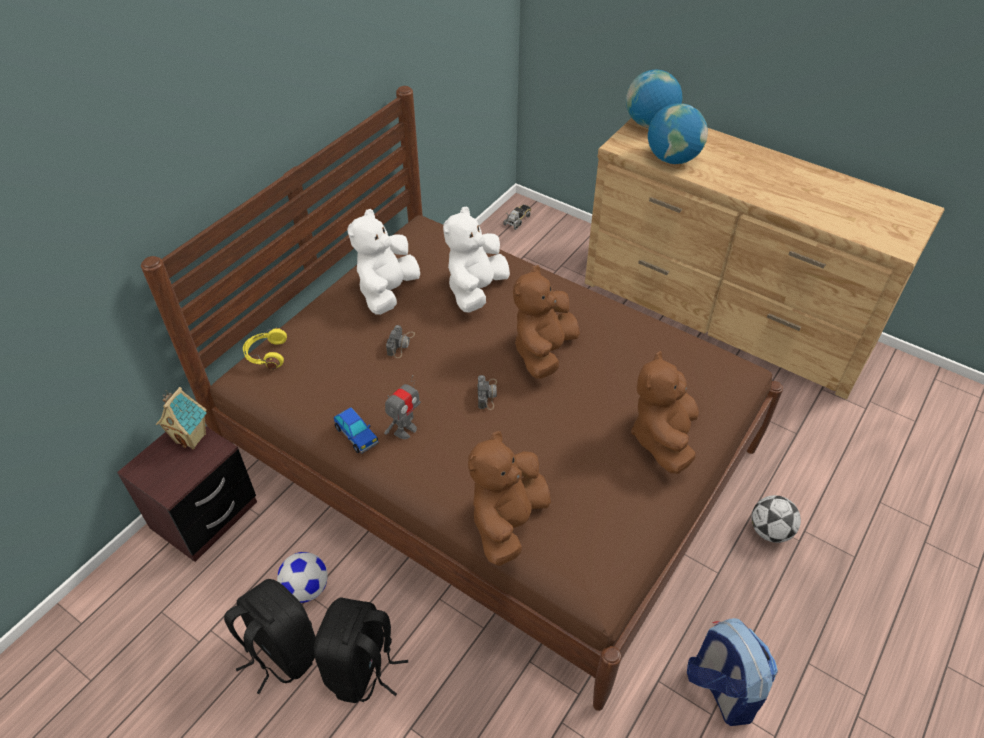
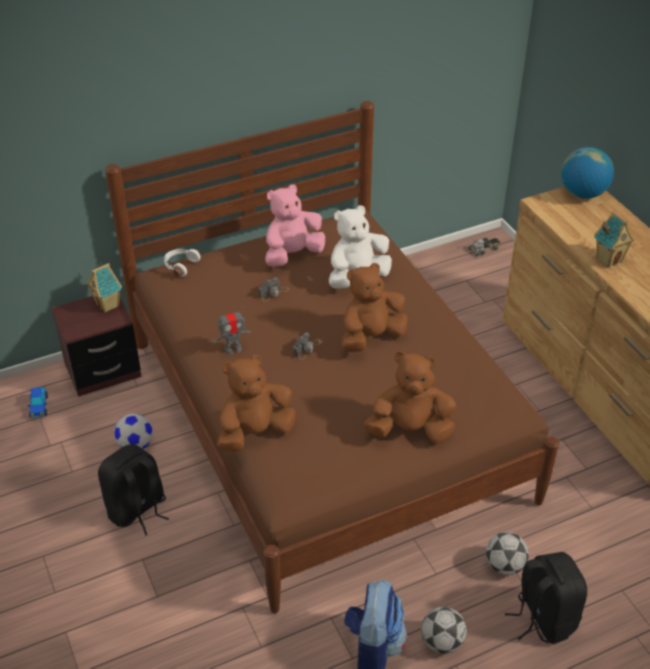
camera: 30 degrees right, 5 degrees down
(266, 354) = (180, 265): yellow headphones -> white headphones
(281, 651) = (94, 475): black backpack -> black backpack (543, 618)
(356, 435) = (199, 339): toy car -> toy car (39, 407)
(387, 292) = (292, 254): white plush toy -> pink plush toy
(663, 438) = (410, 429): brown plush toy -> brown plush toy turned 45 degrees clockwise
(672, 158) = (575, 227): globe -> none
(729, 179) = (608, 259): none -> toy house
(777, 644) = (442, 642): none -> football

